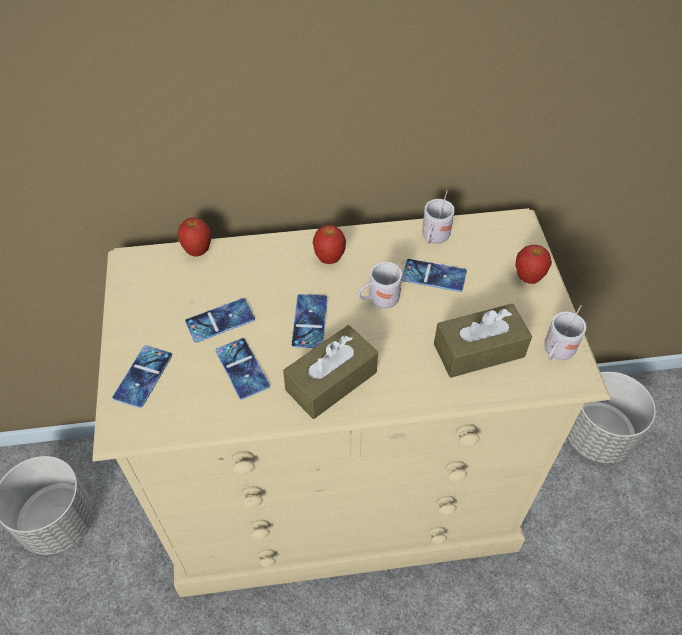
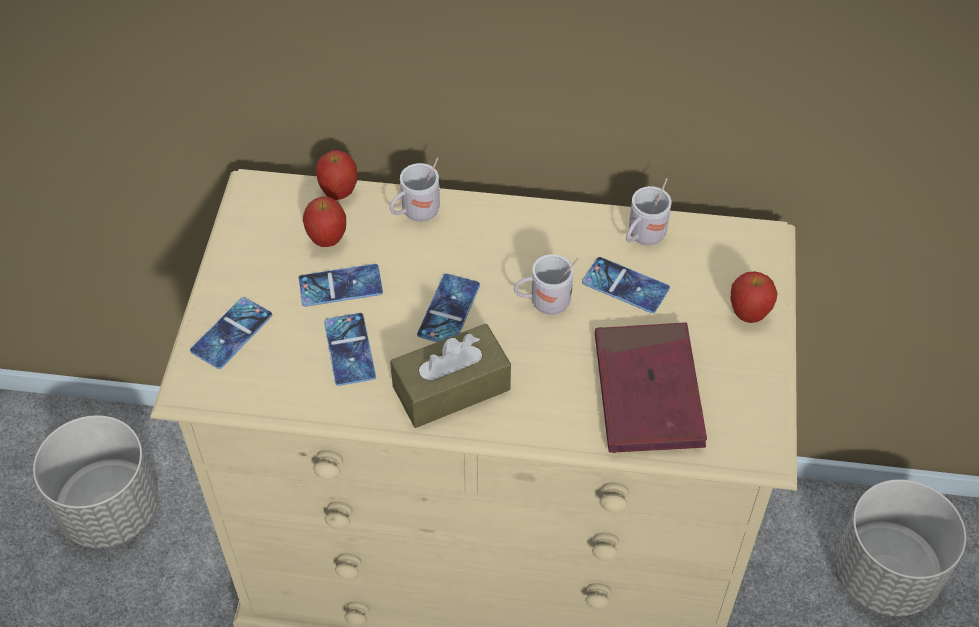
camera: 15 degrees right, 0 degrees up
(329, 258) = (499, 236): apple -> apple (327, 240)
(479, 350) = (647, 391): brown tissue box -> red book
(556, 353) = (746, 417): white mug -> white mug (416, 213)

